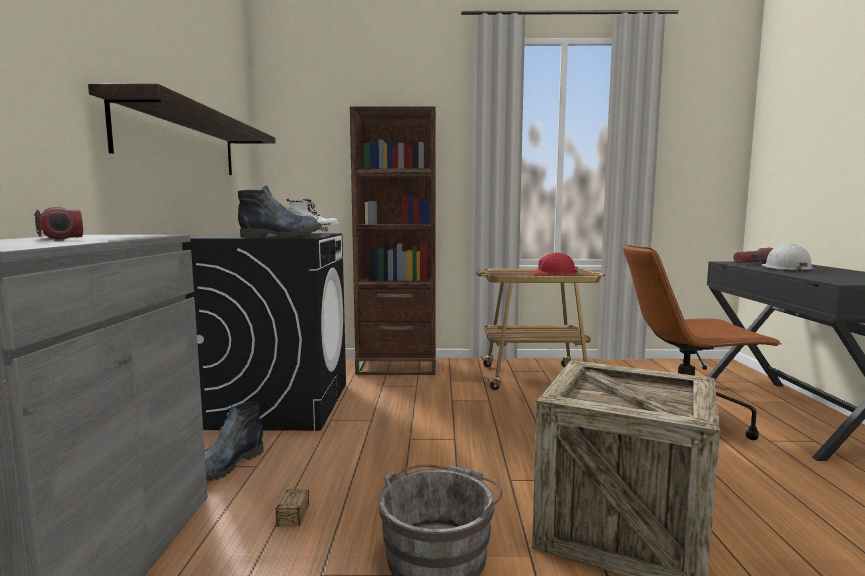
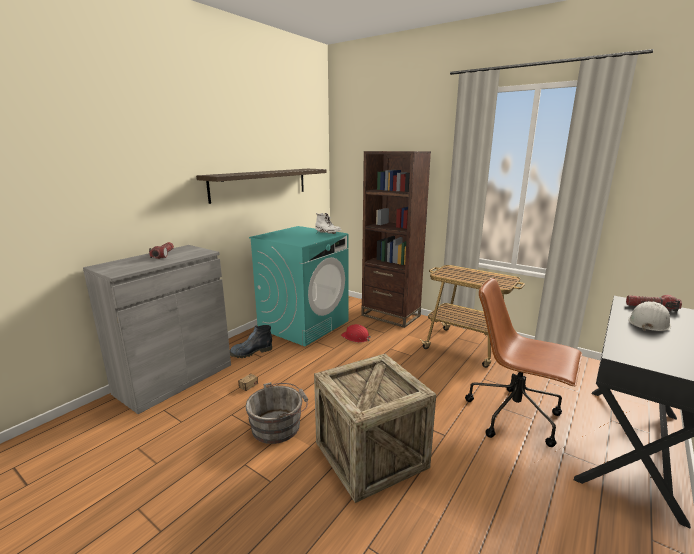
camera: 35 degrees right, 10 degrees up
(277, 404) = (304, 324): black washing machine -> turquoise washing machine
(283, 236) = (295, 241): boot -> none
(554, 273) = (481, 280): red hard hat -> red hard hat (356, 337)

